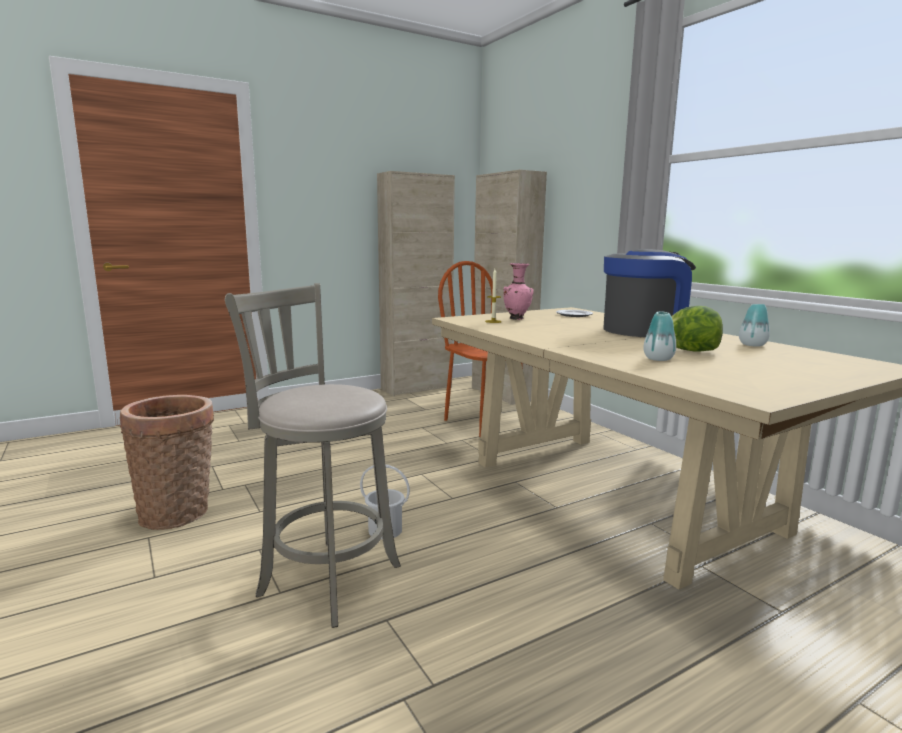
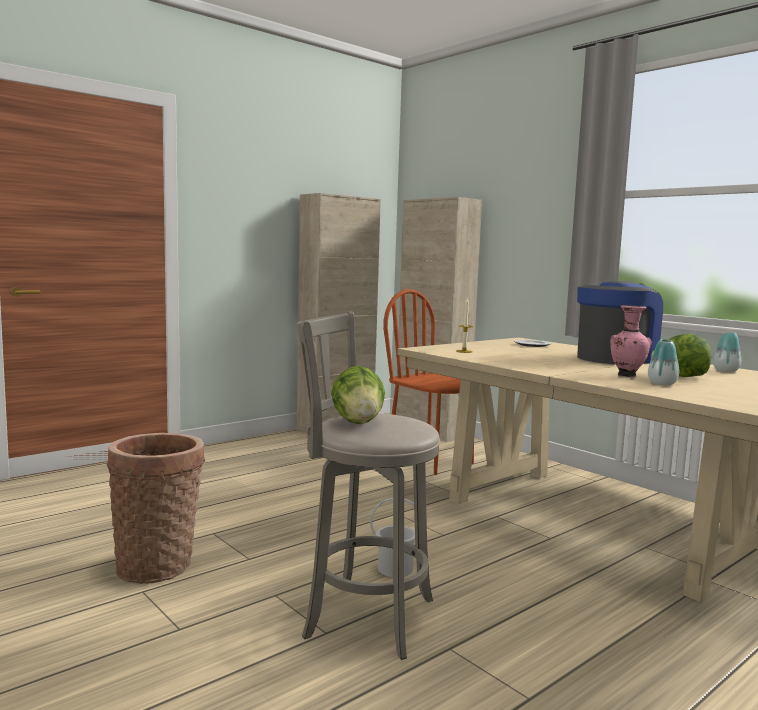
camera: 10 degrees left, 5 degrees down
(303, 394) = (358, 422): none -> lettuce
(517, 319) = (483, 349): pink vase -> pink vase (627, 375)

